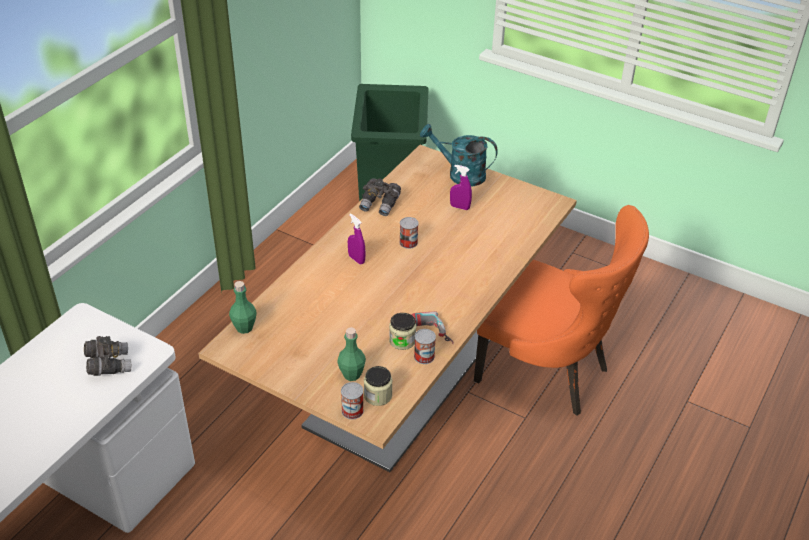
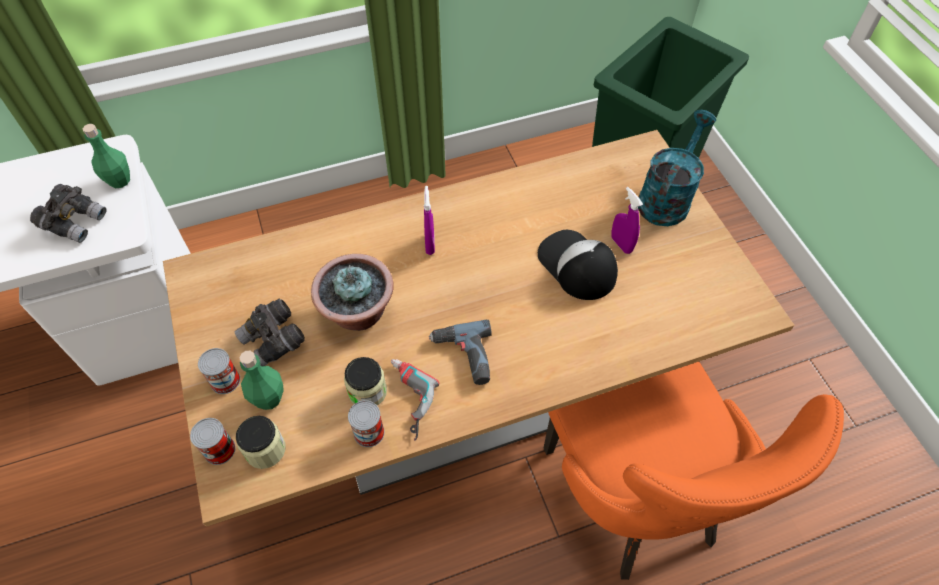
camera: 40 degrees right, 15 degrees up
(244, 327) = (232, 259): green bottle -> green bottle (119, 181)
(354, 311) = (358, 313): none -> potted plant
(380, 204) = (528, 186): grey binoculars -> grey binoculars (273, 342)
(408, 242) = (510, 257): can -> can (225, 381)
(435, 298) = (463, 357): none -> power drill
(447, 228) = (576, 266): none -> cap
(460, 174) = (667, 197): turquoise watering can -> turquoise watering can turned 60 degrees clockwise

